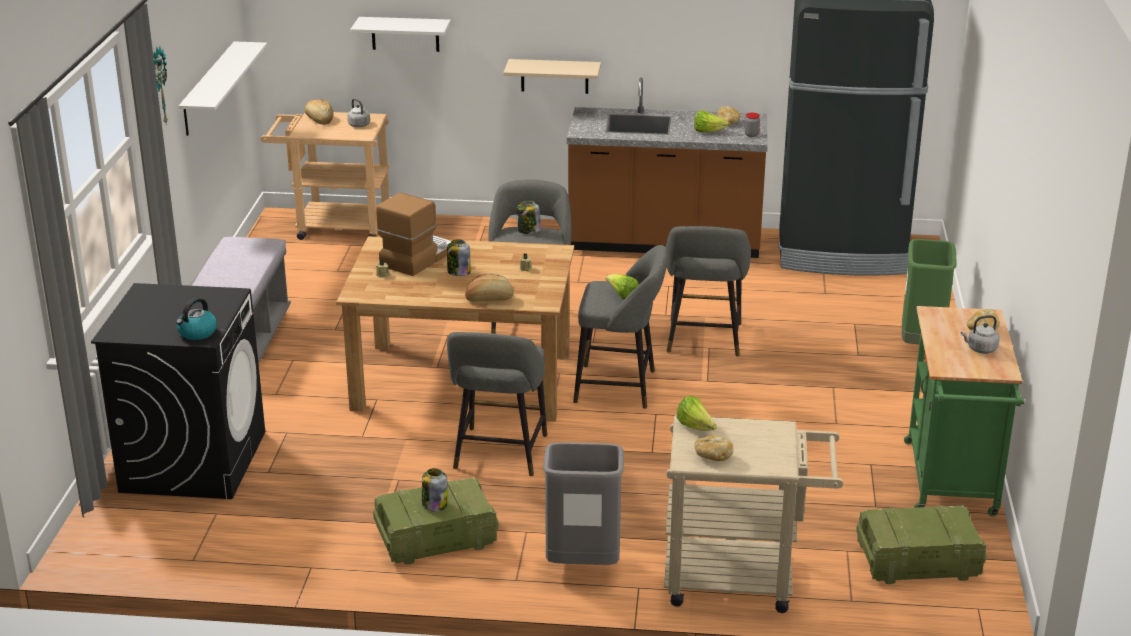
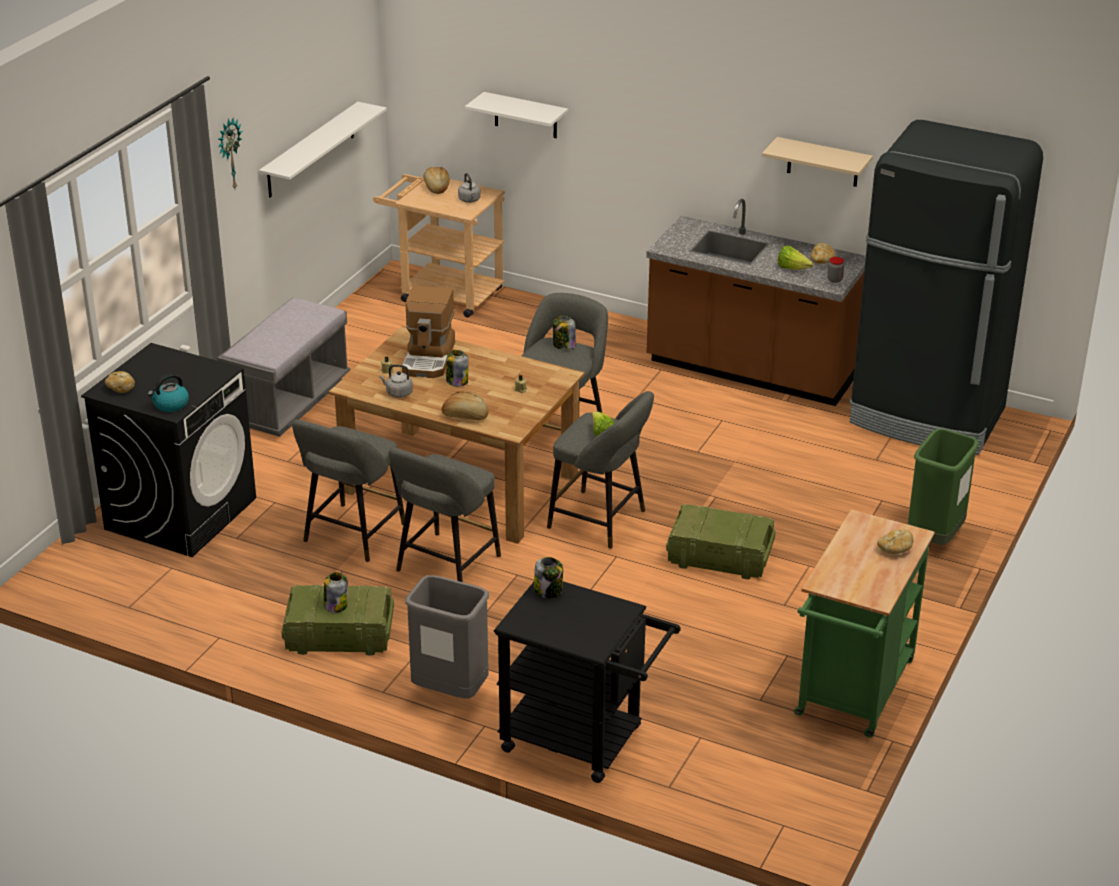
camera: 20 degrees right, 5 degrees up
(416, 258) = (429, 358): coffee machine -> coffee machine turned 135 degrees clockwise
(554, 76) = (664, 181): beige shelf -> beige shelf (823, 162)
(695, 427) = (548, 591): lettuce -> jar
(704, 341) = (715, 488): grey stool -> grey stool (351, 536)
(712, 456) = (542, 623): bread -> bread (120, 388)
(743, 580) = (583, 742): beige cart -> black cart
(916, 562) = (758, 765): crate -> crate (718, 557)
(980, 349) = (875, 570): grey kettle -> grey kettle (398, 393)

